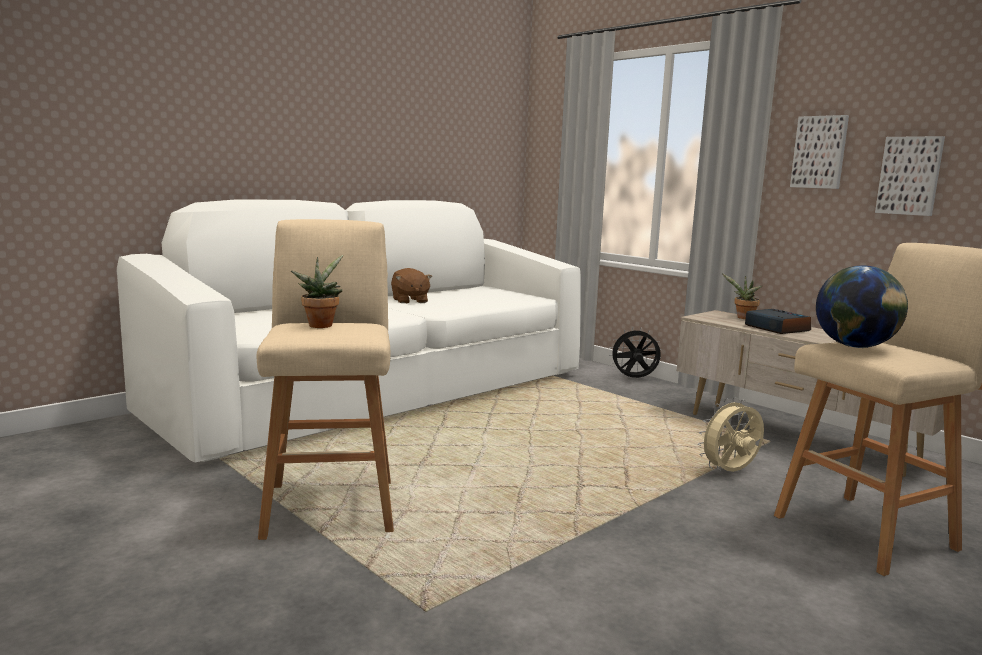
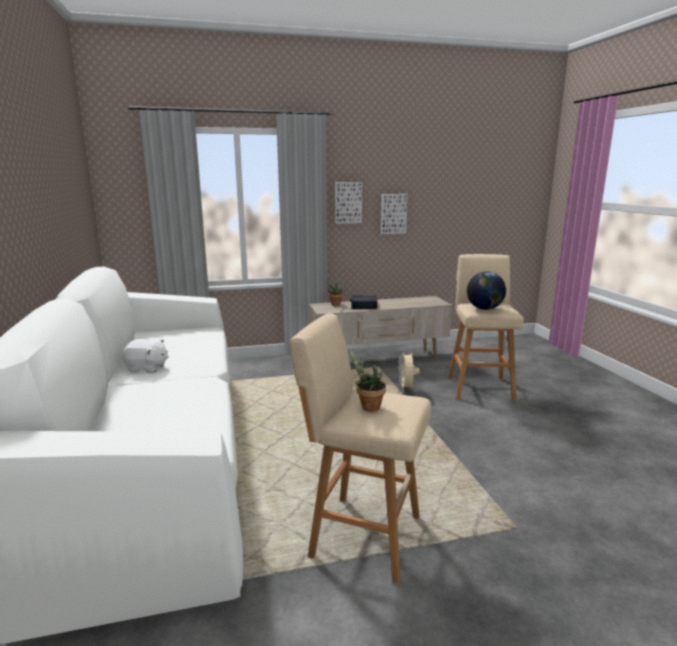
camera: 60 degrees left, 5 degrees up
(409, 301) = (147, 368): brown plush toy -> white plush toy
(634, 379) = (254, 363): black fan -> none

